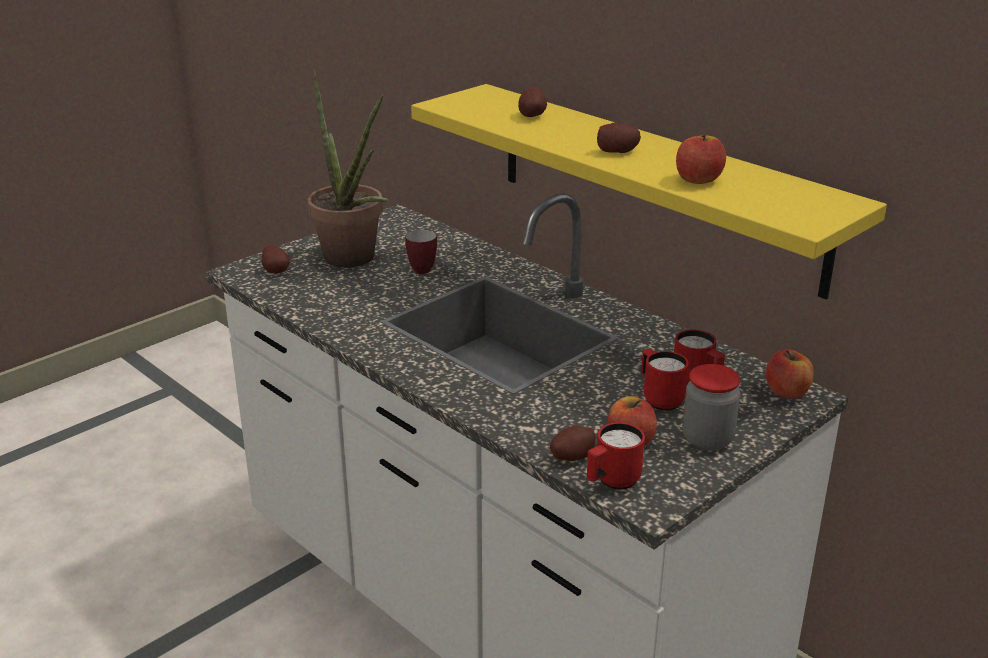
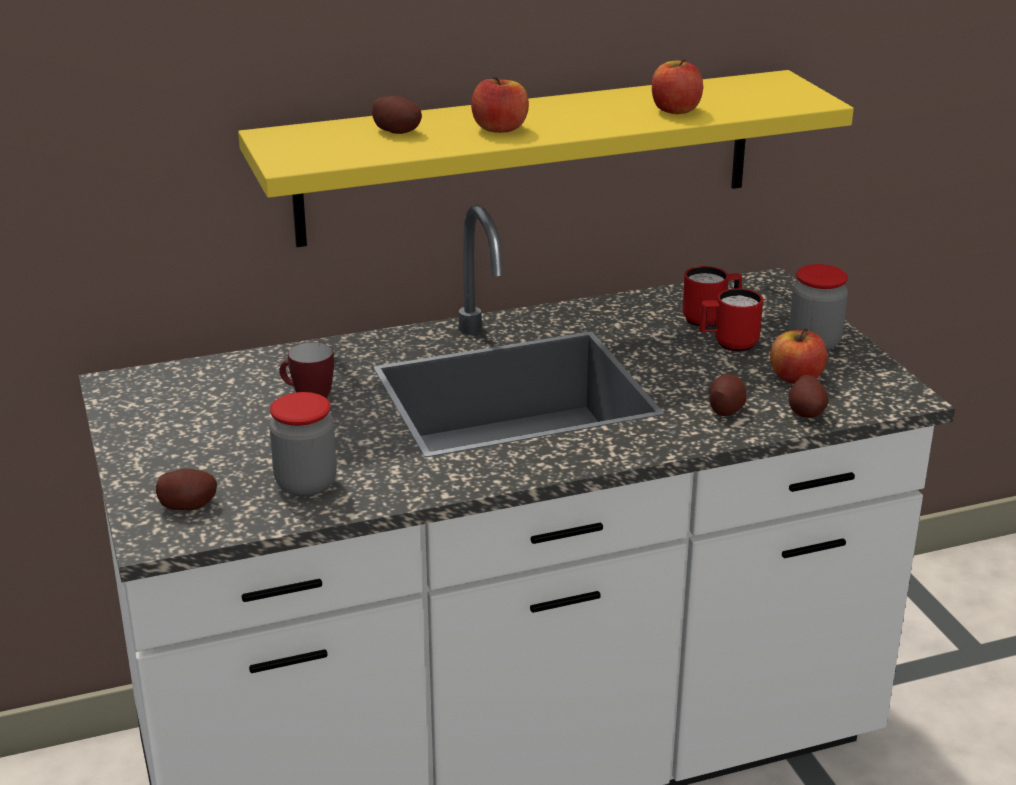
camera: 65 degrees left, 0 degrees up
(321, 294) = (306, 483): none -> jar
(354, 261) = (230, 441): potted plant -> none
(612, 482) = (860, 404): red mug -> none
(618, 151) = (561, 121): potato -> potato (726, 408)
(787, 392) = (756, 287): apple -> apple (500, 129)

